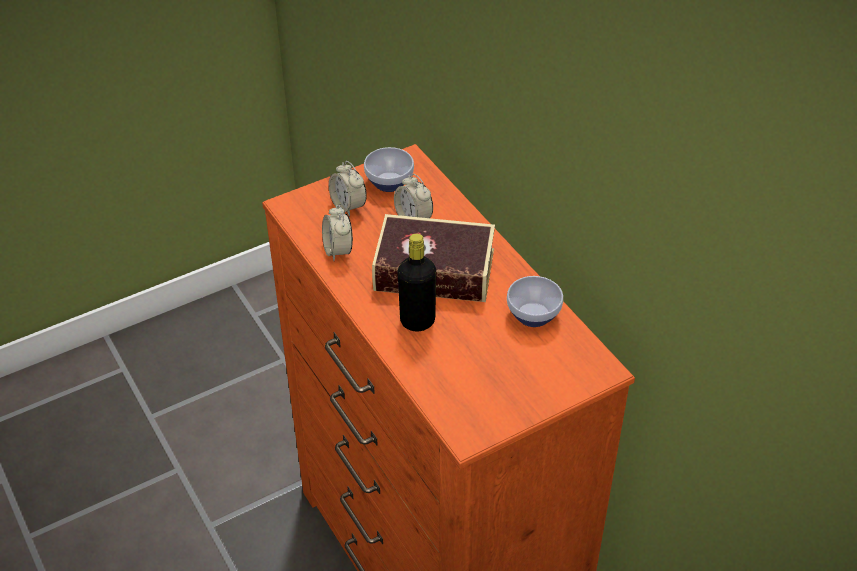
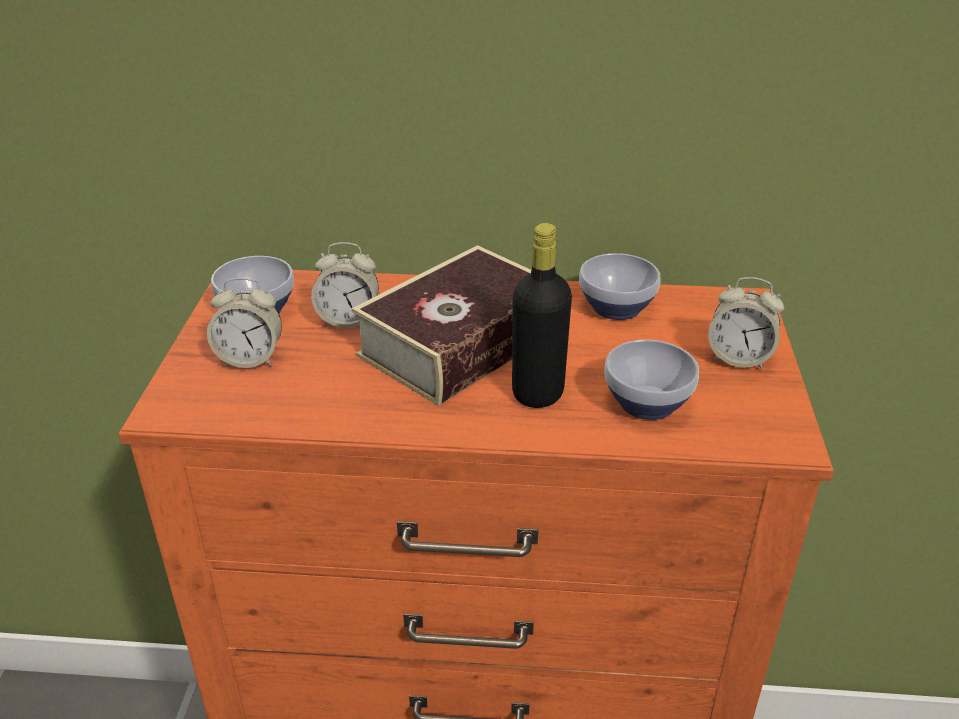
camera: 55 degrees left, 10 degrees down
(338, 250) = (321, 403): alarm clock -> alarm clock (738, 358)
(449, 368) = (650, 404): none -> bowl

